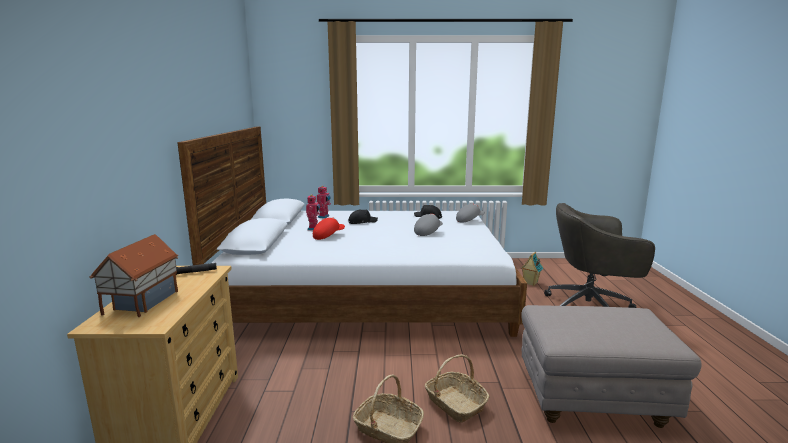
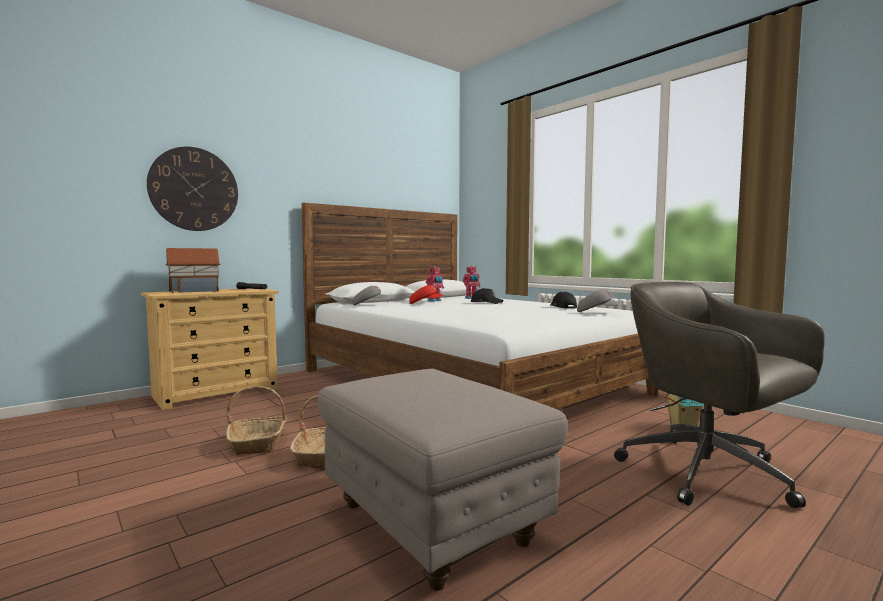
camera: 50 degrees right, 10 degrees down
(87, 149) = (194, 189): none -> wall clock
(428, 232) = (507, 310): grey cap -> grey cap (370, 304)

